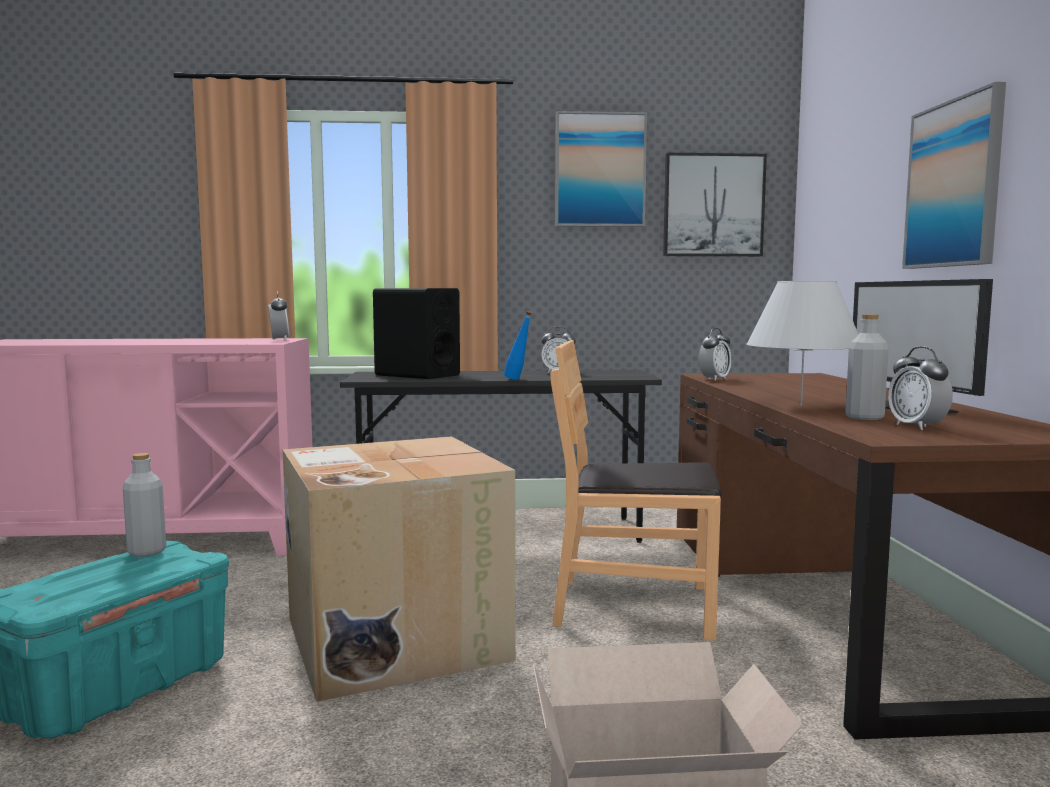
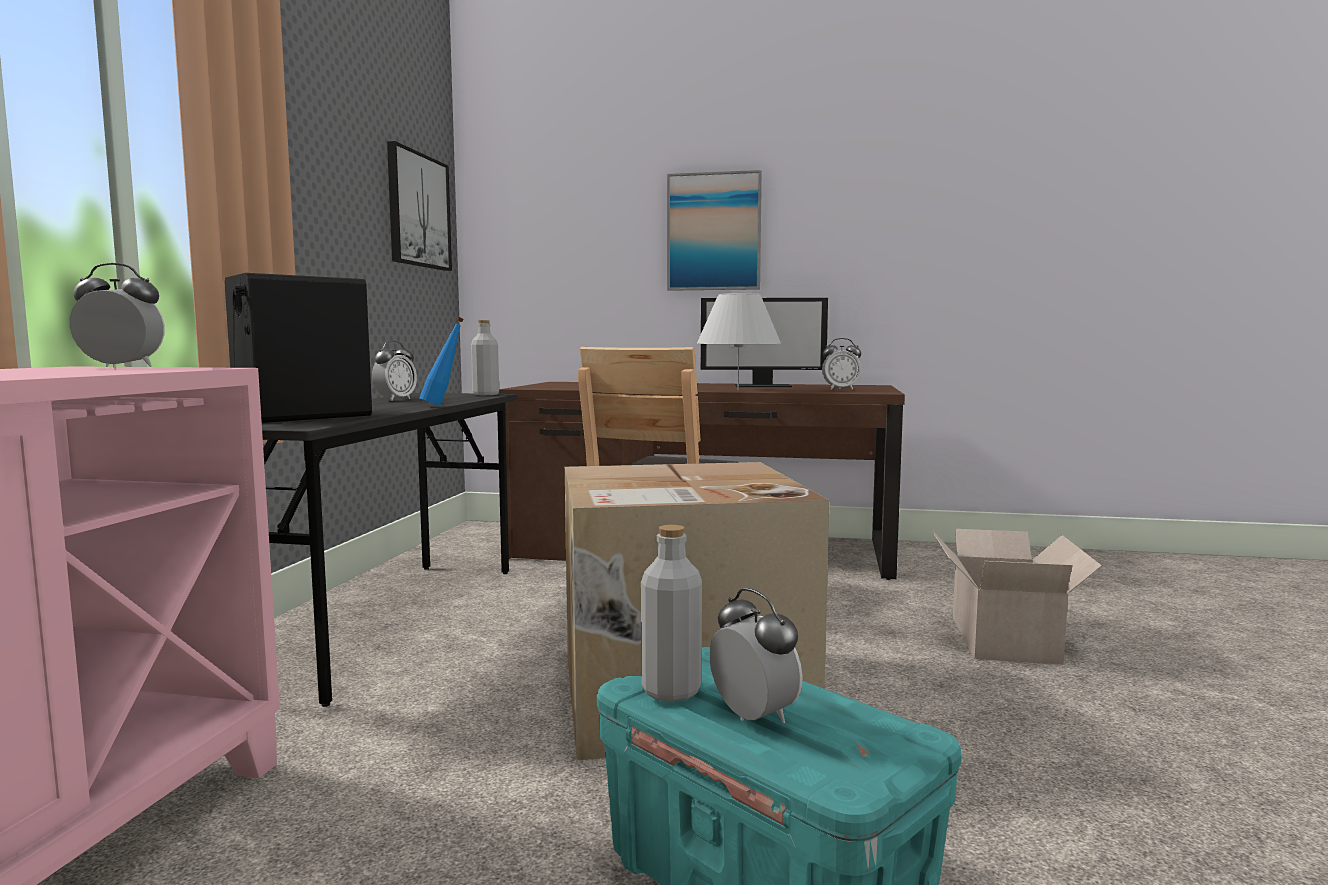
camera: 75 degrees left, 0 degrees up
(600, 170) = (343, 143): picture -> none
(714, 379) = (560, 388): alarm clock -> alarm clock (753, 716)
(864, 417) = (800, 389): grey bottle -> grey bottle (485, 394)

